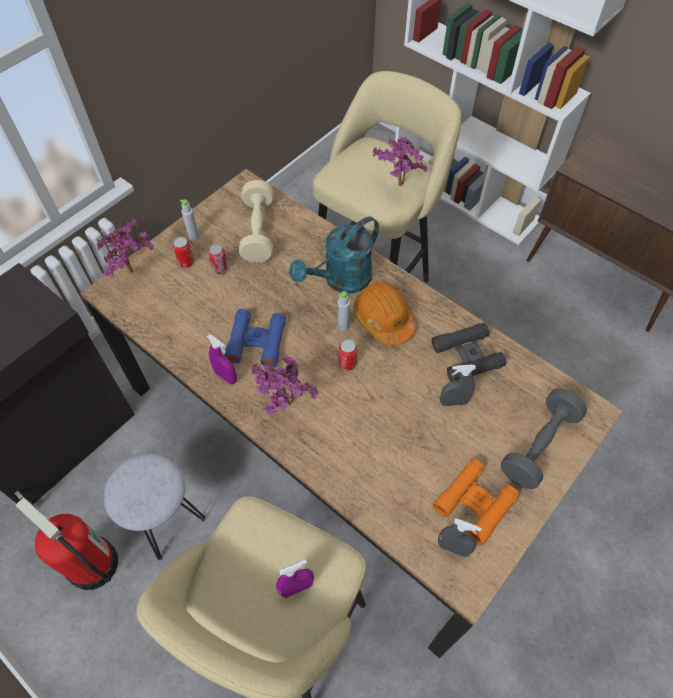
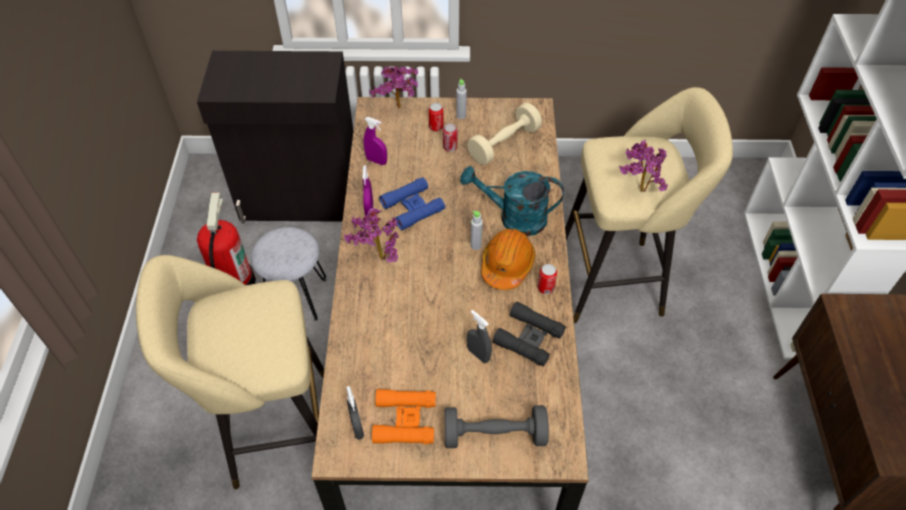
camera: 50 degrees right, 5 degrees down
(296, 587) = (249, 349): purple spray bottle -> purple spray bottle (376, 161)
(347, 363) = (446, 269): can -> can (545, 288)

